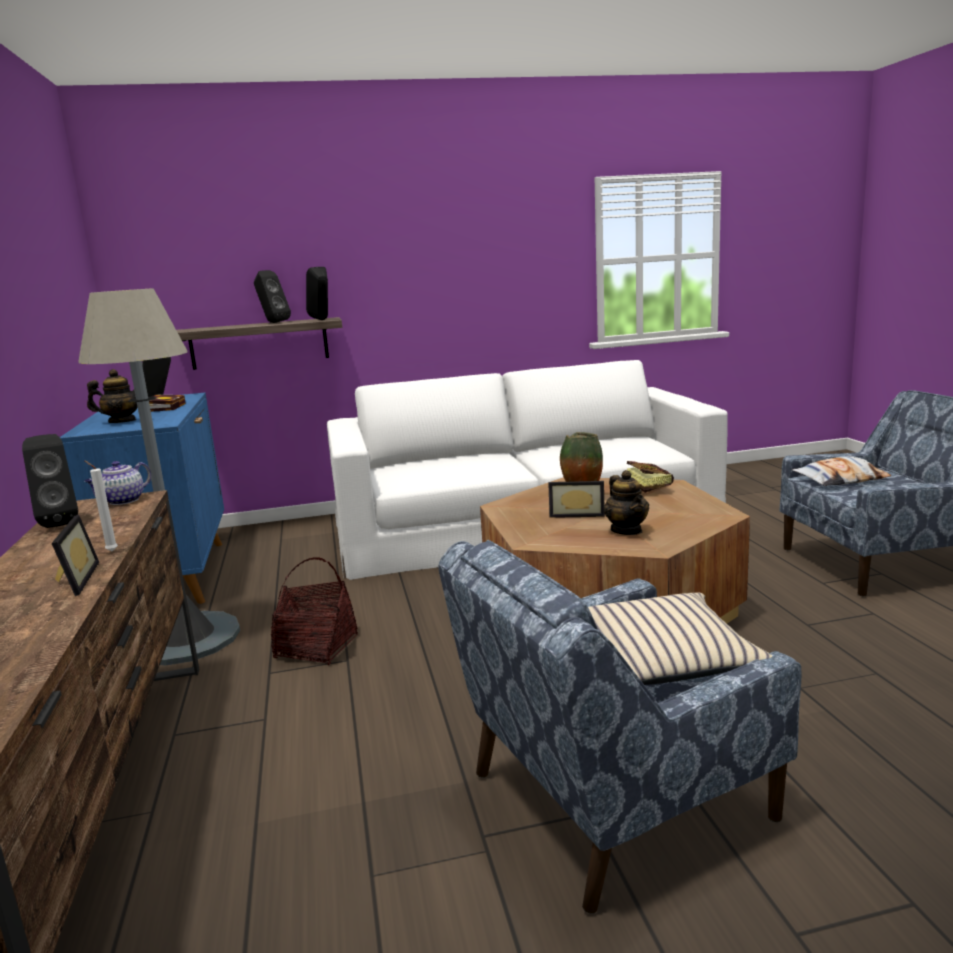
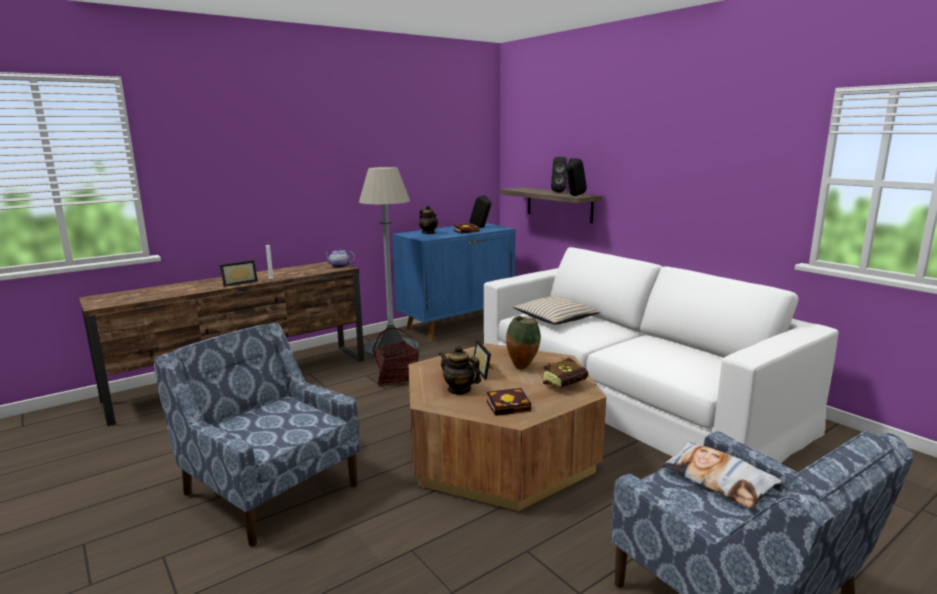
camera: 65 degrees right, 0 degrees up
(60, 523) = (308, 266): black speaker -> none
(626, 530) = (459, 390): teapot -> teapot turned 75 degrees clockwise
(659, 657) = (278, 427): beige pillow -> beige pillow (555, 318)
(687, 514) = (510, 406): none -> book

